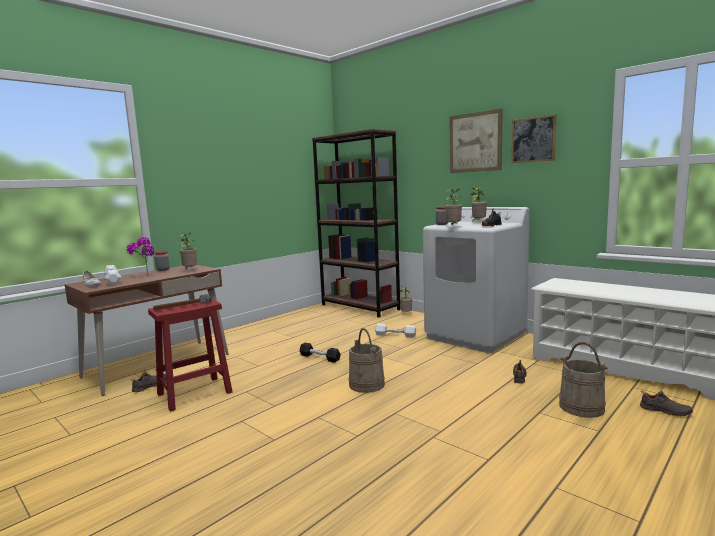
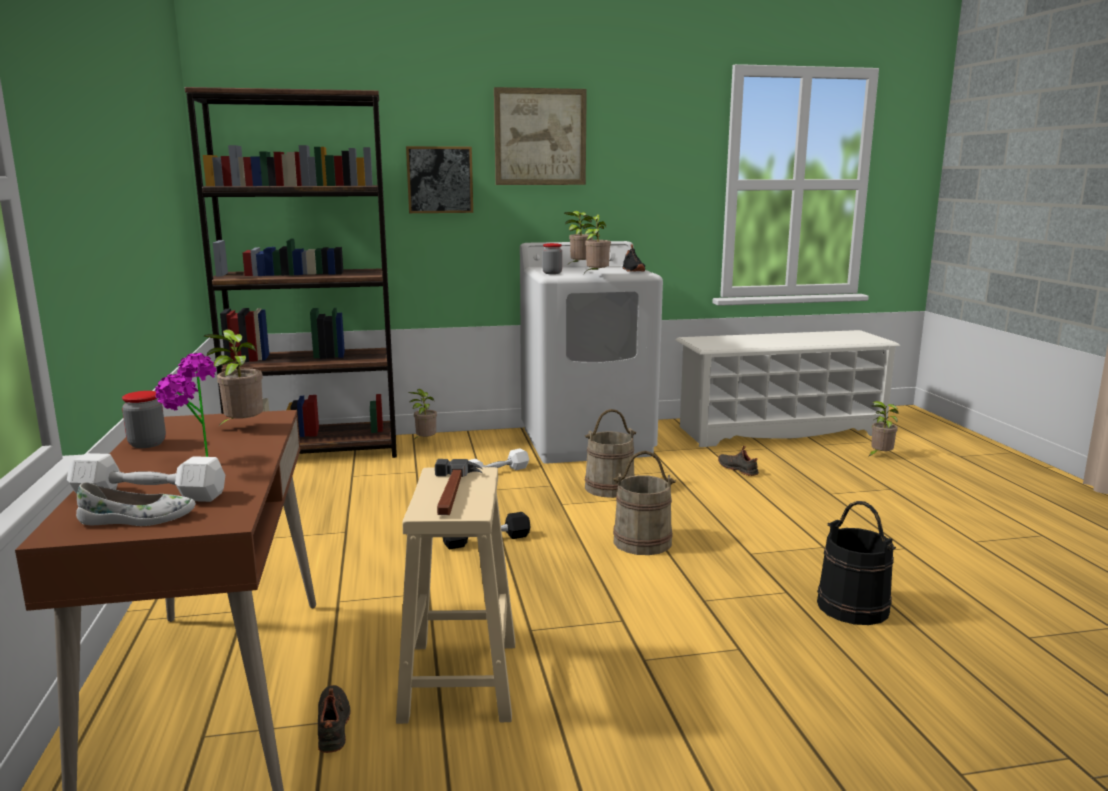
camera: 55 degrees left, 5 degrees up
(193, 394) = (460, 681): red stool -> beige stool
(364, 460) = (853, 606): none -> black bucket
(533, 139) = (632, 143): picture -> picture (440, 180)
(581, 407) = (838, 476): beige bucket -> beige bucket (609, 488)
(665, 411) = (879, 456): black shoe -> potted plant

